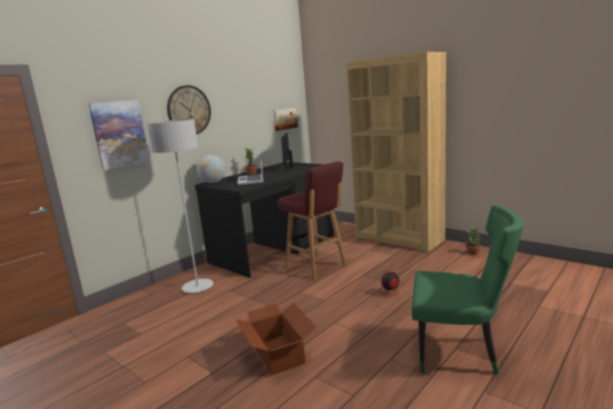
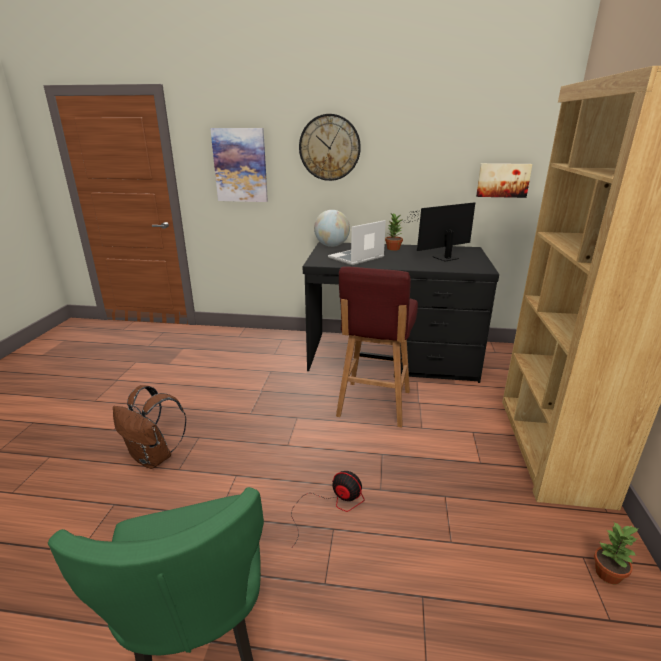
camera: 55 degrees right, 10 degrees up
(197, 287) = (265, 352): grey floor lamp -> none
(278, 353) = (154, 457): cardboard box -> brown backpack

